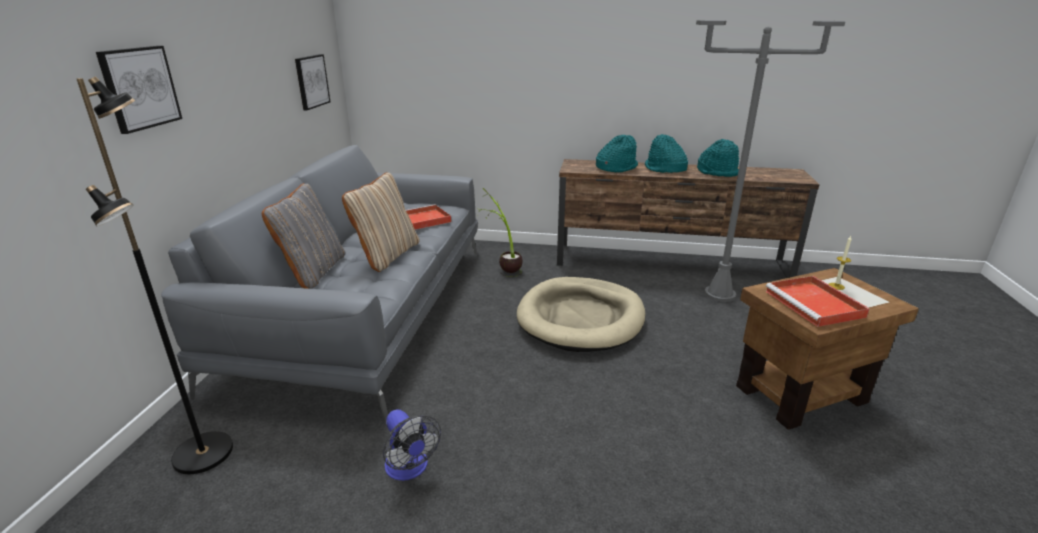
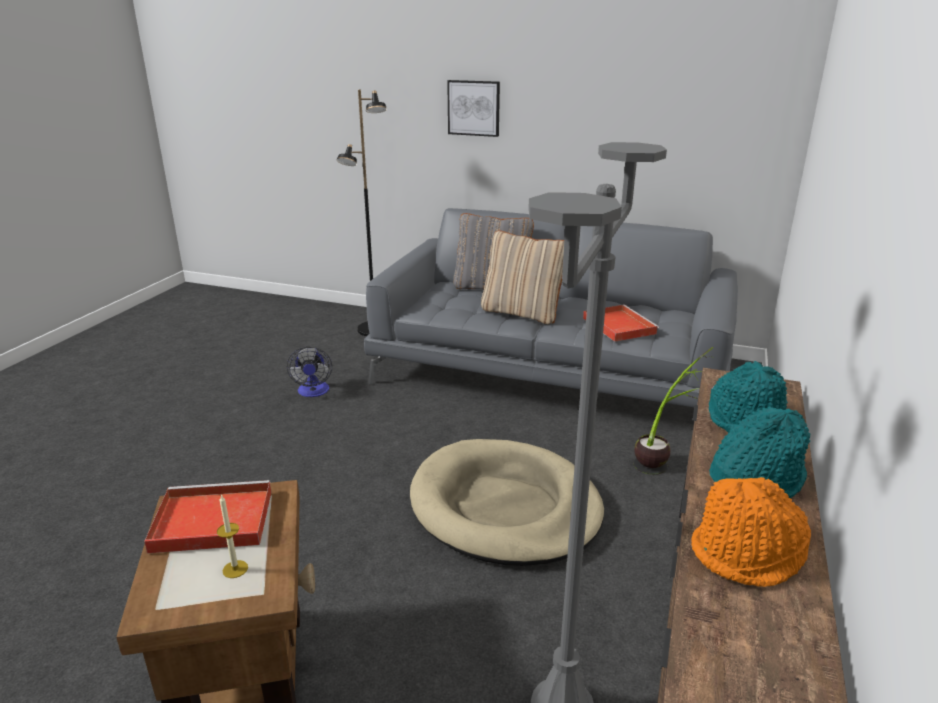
camera: 100 degrees right, 0 degrees up
(311, 81) = (712, 147): picture -> none
(409, 469) = (313, 392): fan -> fan turned 75 degrees counterclockwise
(718, 172) = (747, 554): turquoise hat -> orange hat

